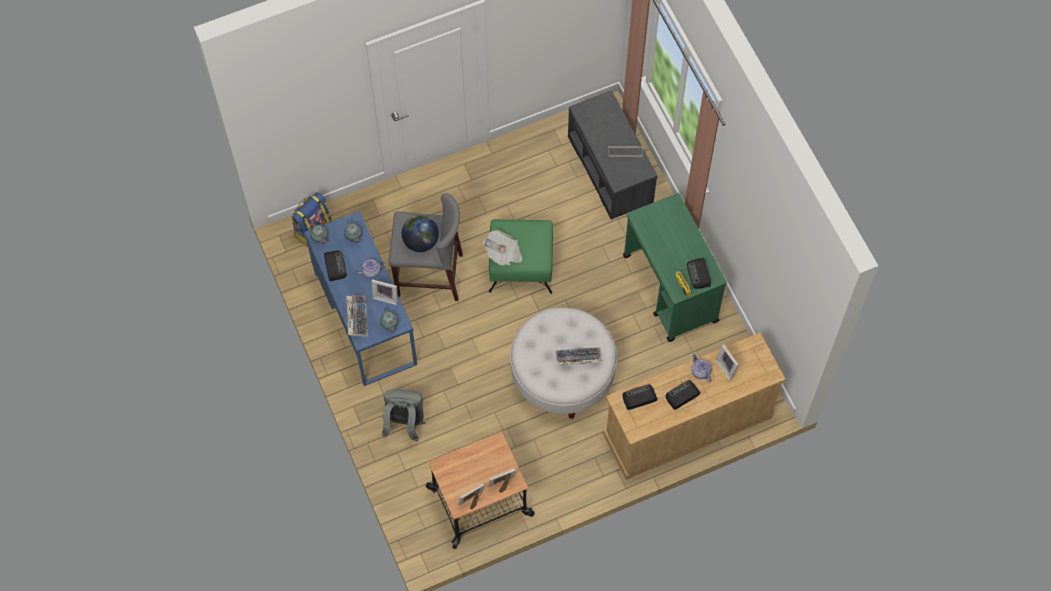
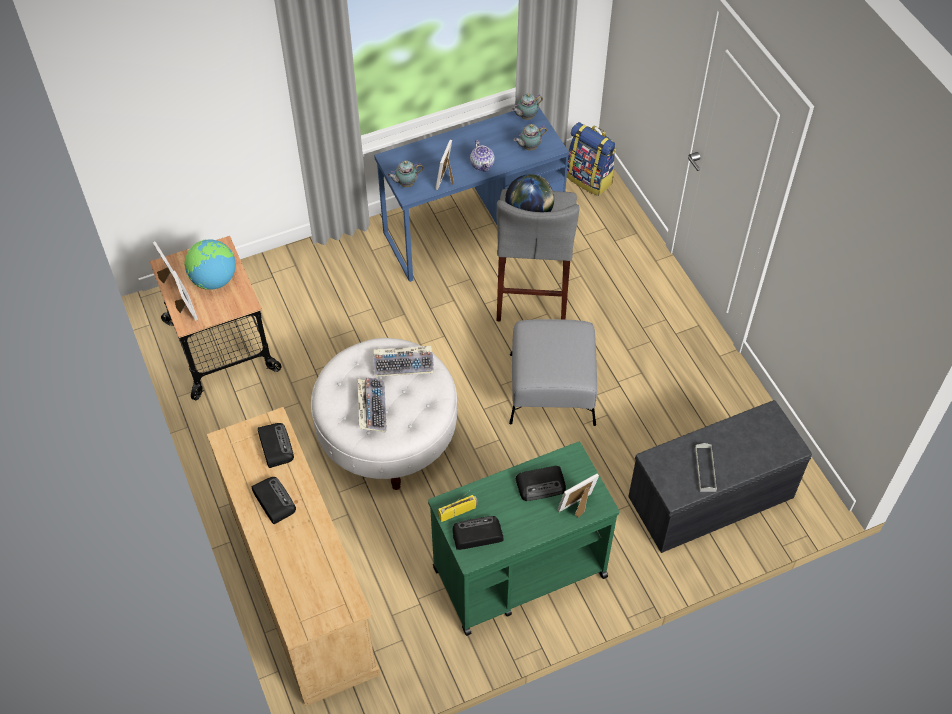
camera: 90 degrees right, 10 degrees down
(334, 266) = (490, 131): radio -> radio (541, 485)
(357, 317) = (419, 153): keyboard -> keyboard (404, 364)
(404, 424) = (331, 271): grey backpack -> none
(473, 468) = (214, 280): none -> globe
(503, 253) = (537, 331): newspaper -> none
(521, 264) = (551, 389): green ottoman -> grey ottoman
(700, 372) = (310, 526): teapot -> none
(727, 367) = (314, 564): picture frame -> picture frame (578, 507)

